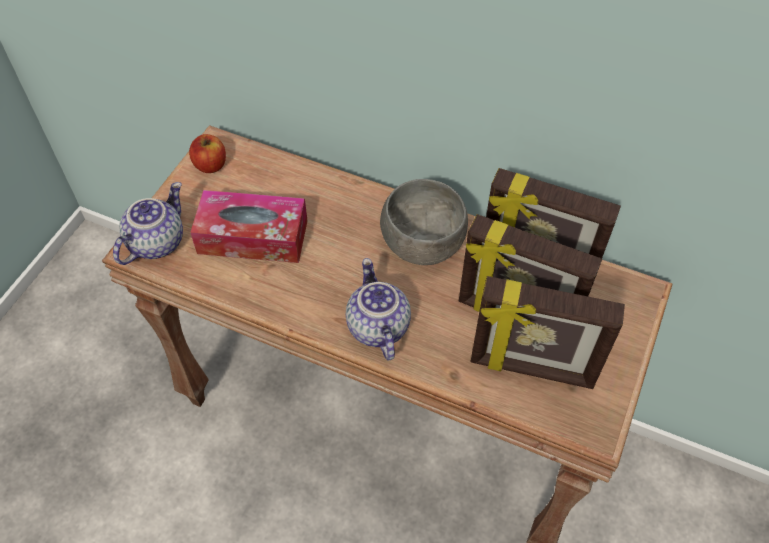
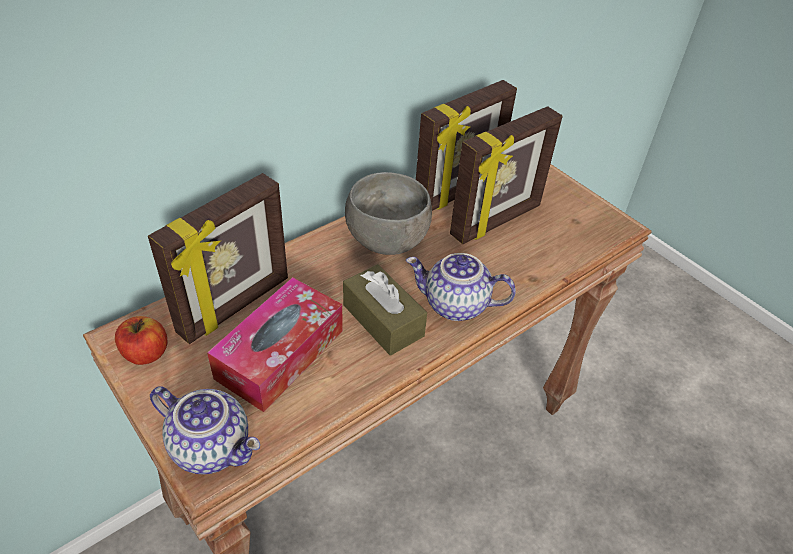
camera: 65 degrees left, 10 degrees down
(156, 242) = (213, 446): teapot -> teapot turned 150 degrees clockwise
(326, 284) = (383, 320): none -> brown tissue box
(532, 369) = (550, 234): picture frame -> picture frame (235, 306)

